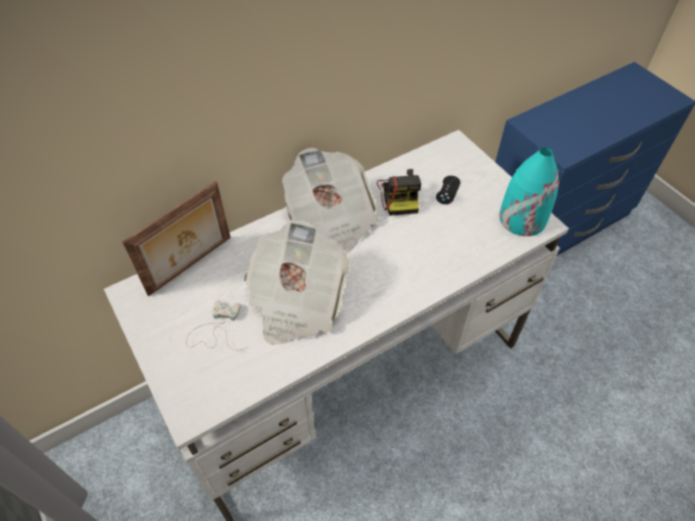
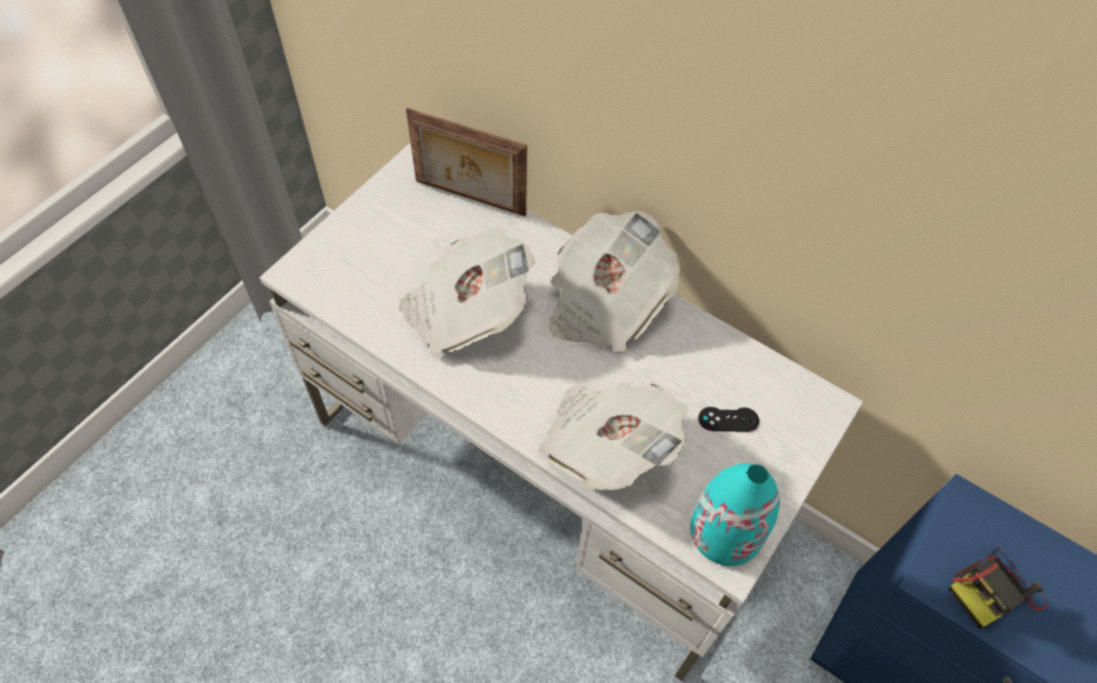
camera: 65 degrees right, 5 degrees up
(216, 330) = (398, 254): white game controller -> none
(400, 195) = (685, 364): camera -> camera (994, 590)
(443, 255) = (607, 444): none -> newspaper

